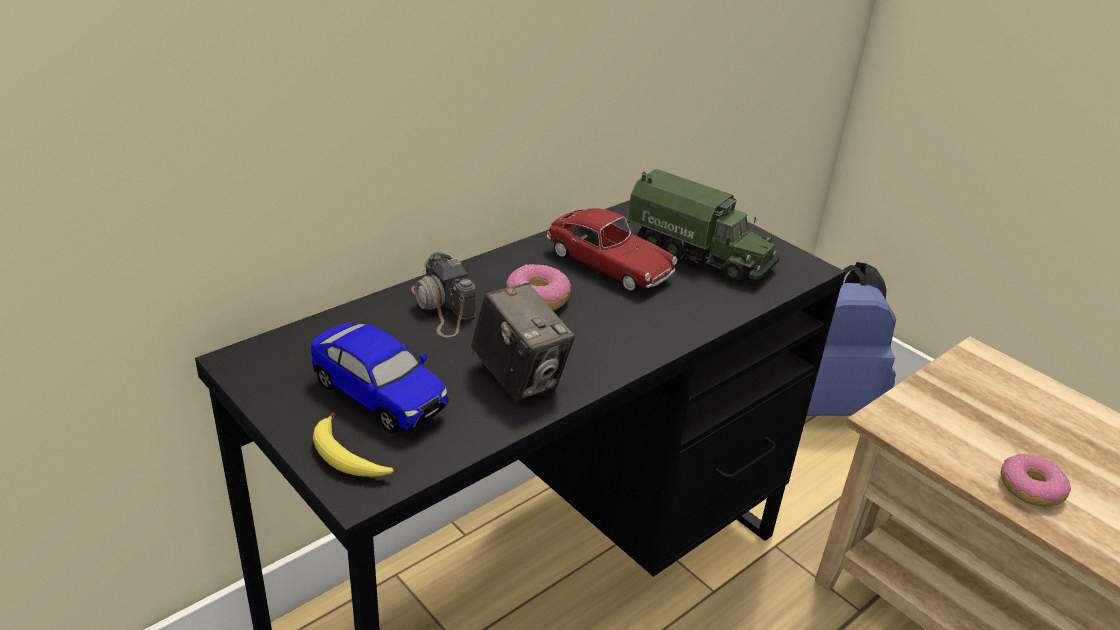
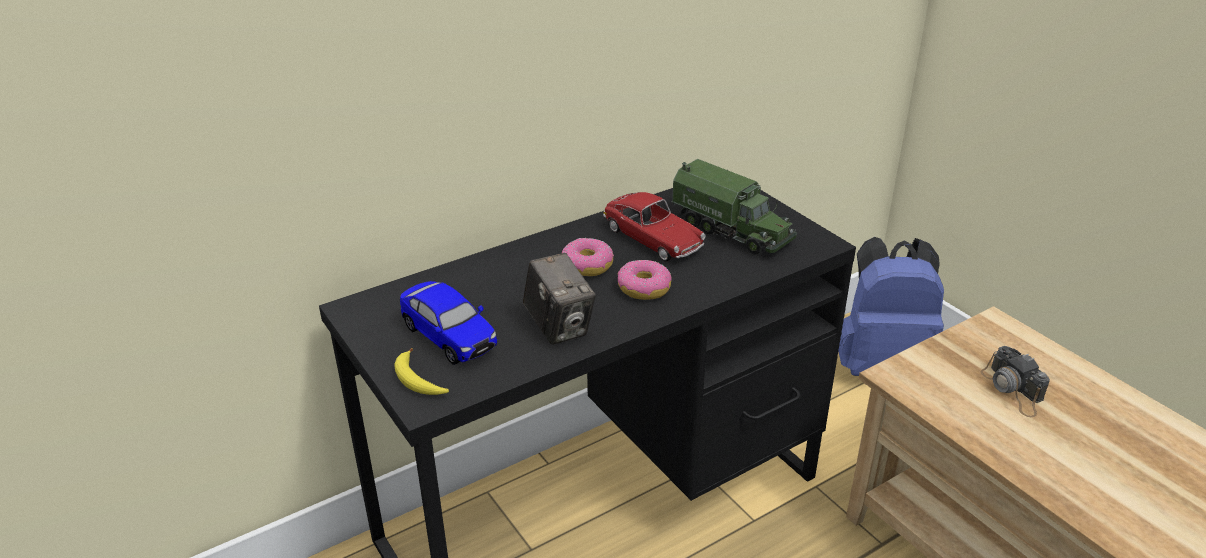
camera: 10 degrees right, 0 degrees up
(442, 307) = (510, 271): camera -> camera (1013, 390)
(1030, 489) = (1007, 437): donut -> donut (643, 288)

